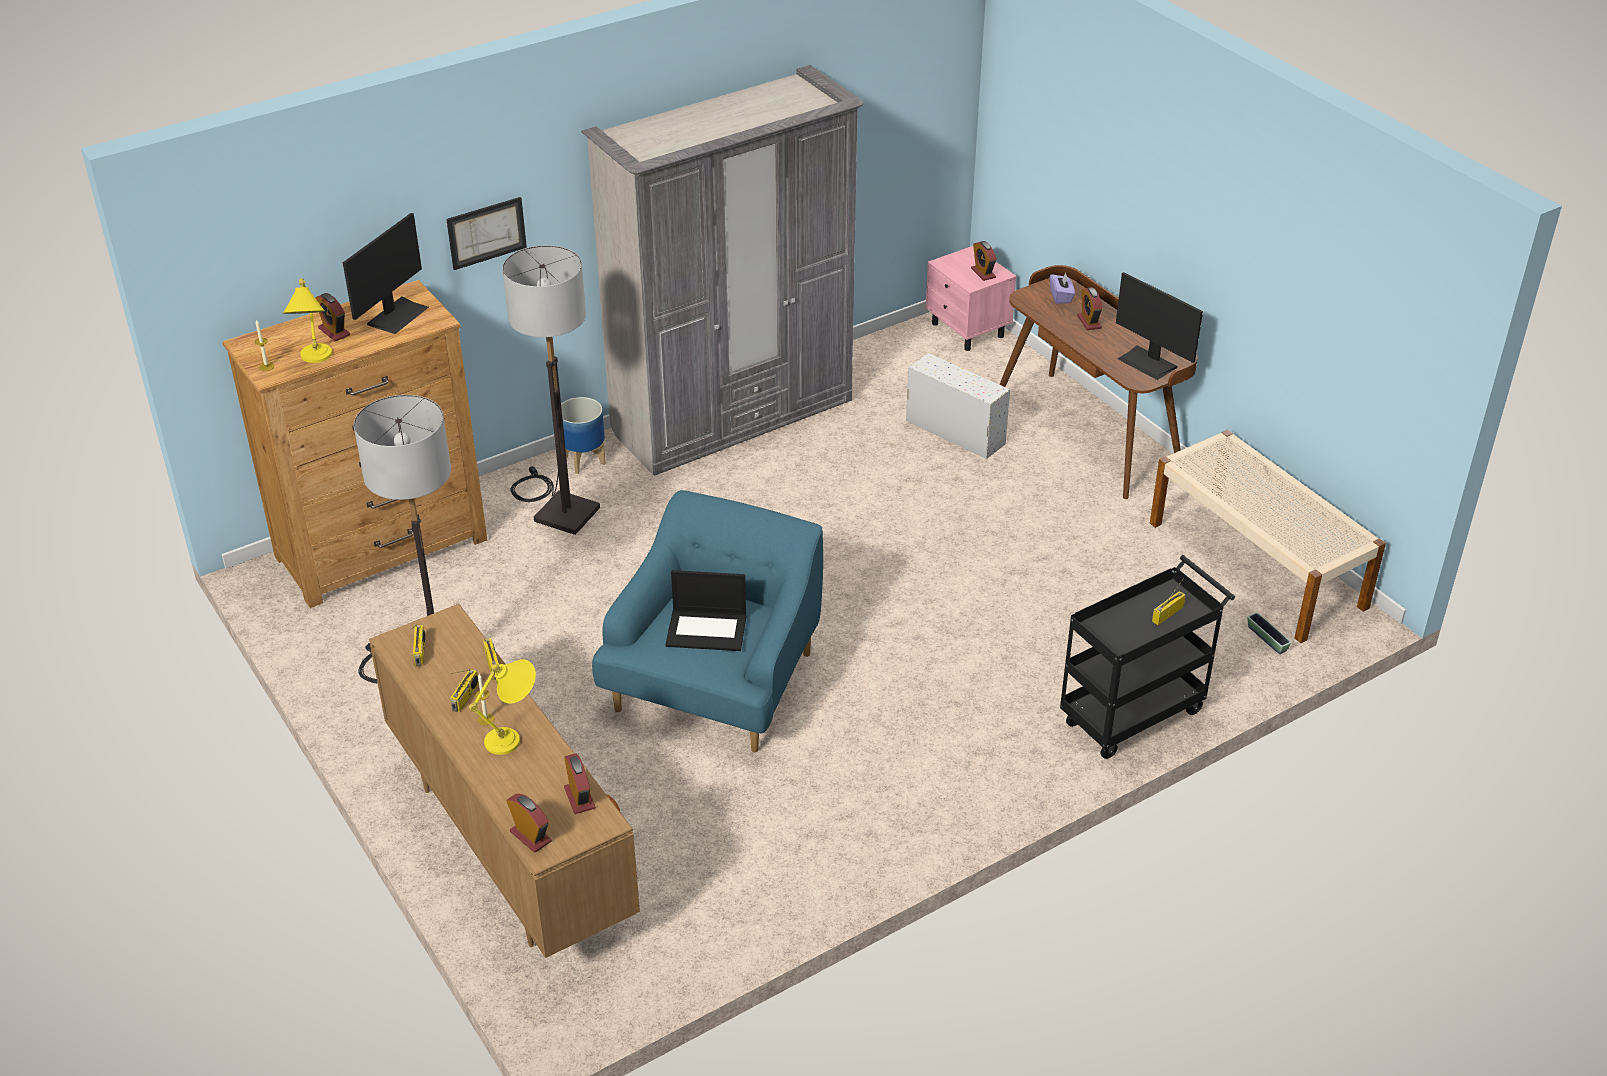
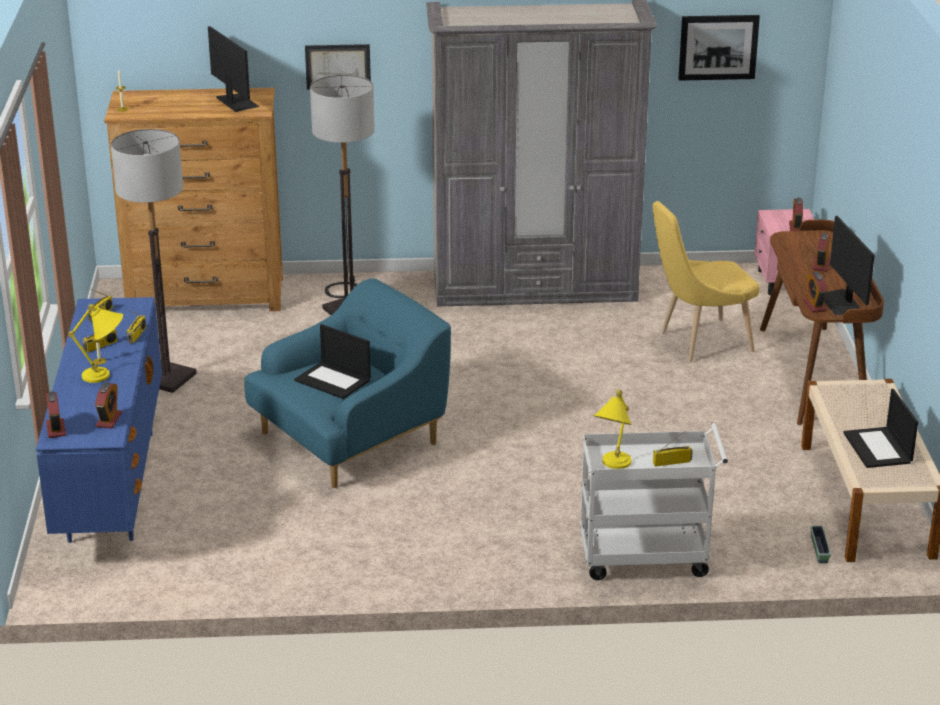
camera: 30 degrees right, 10 degrees down
(314, 361) = (155, 113): yellow table lamp -> yellow table lamp (612, 466)
(334, 332) = (186, 101): alarm clock -> alarm clock (814, 305)
(397, 315) = (236, 102): monitor -> monitor turned 90 degrees counterclockwise
(512, 848) = (114, 486): brown dresser -> blue dresser
(583, 460) = (396, 283): planter -> none
(880, 99) = (718, 47): none -> picture
(954, 431) = (700, 342): white storage box -> yellow chair
(1061, 297) = (816, 244): purple tissue box -> none
(1135, 717) = (647, 562): black cart -> white cart
(1289, 517) = (878, 448): none -> laptop

